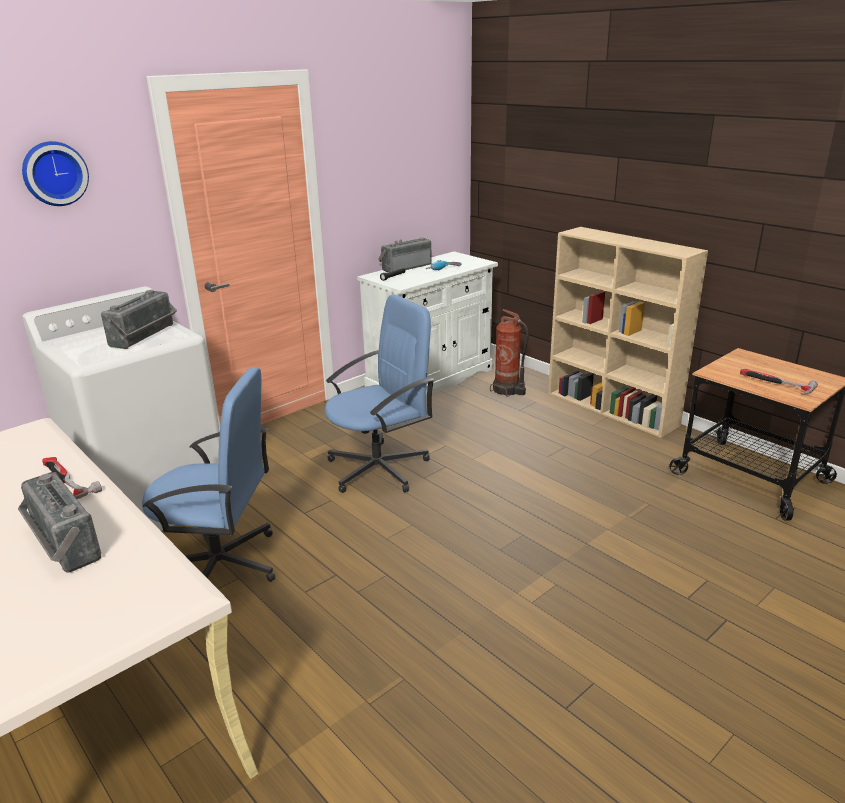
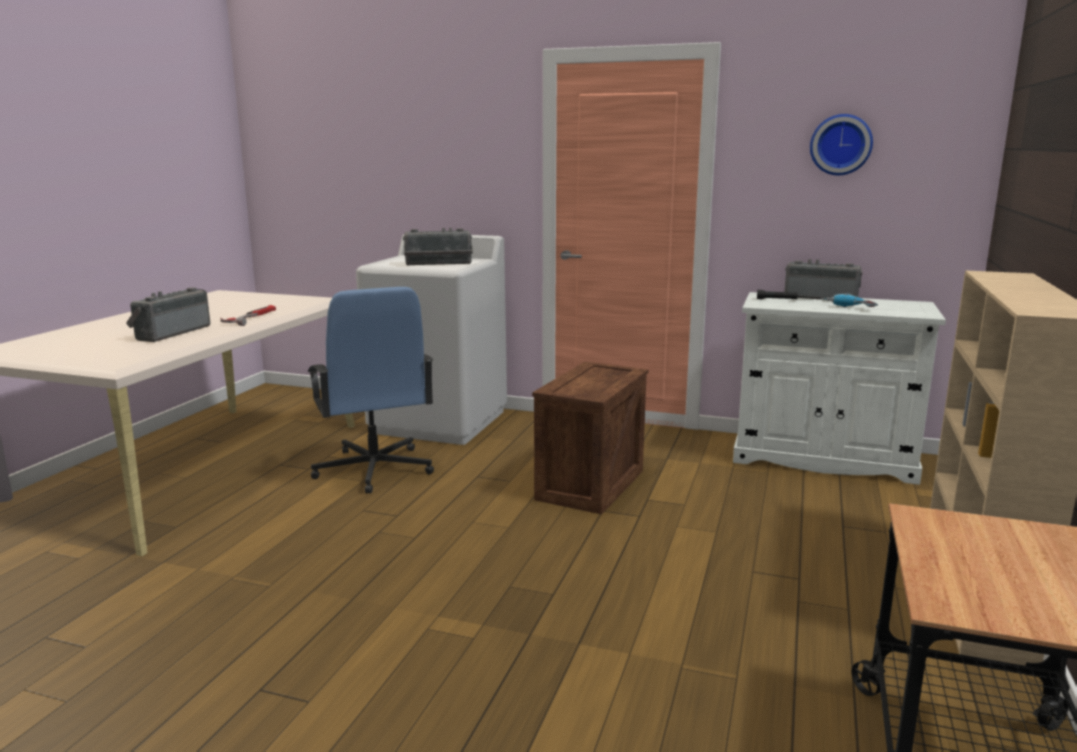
camera: 60 degrees right, 10 degrees down
(54, 173) = (454, 127): wall clock -> wall clock (840, 145)
(379, 468) = (591, 485): blue office chair -> crate
(507, 390) = (881, 507): fire extinguisher -> none
(775, 384) = (976, 574): hammer -> none

